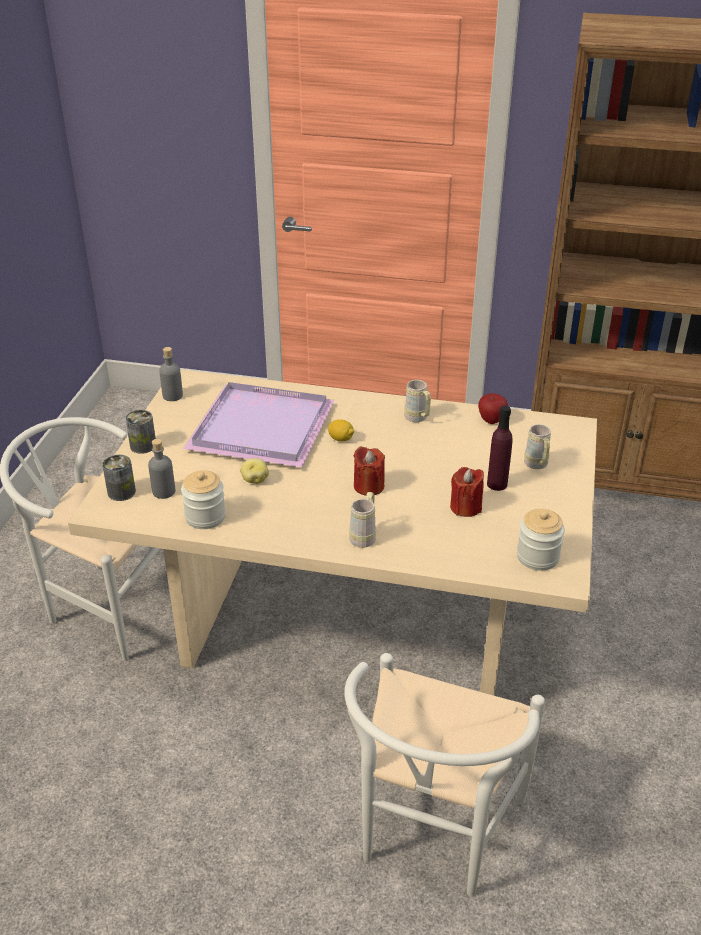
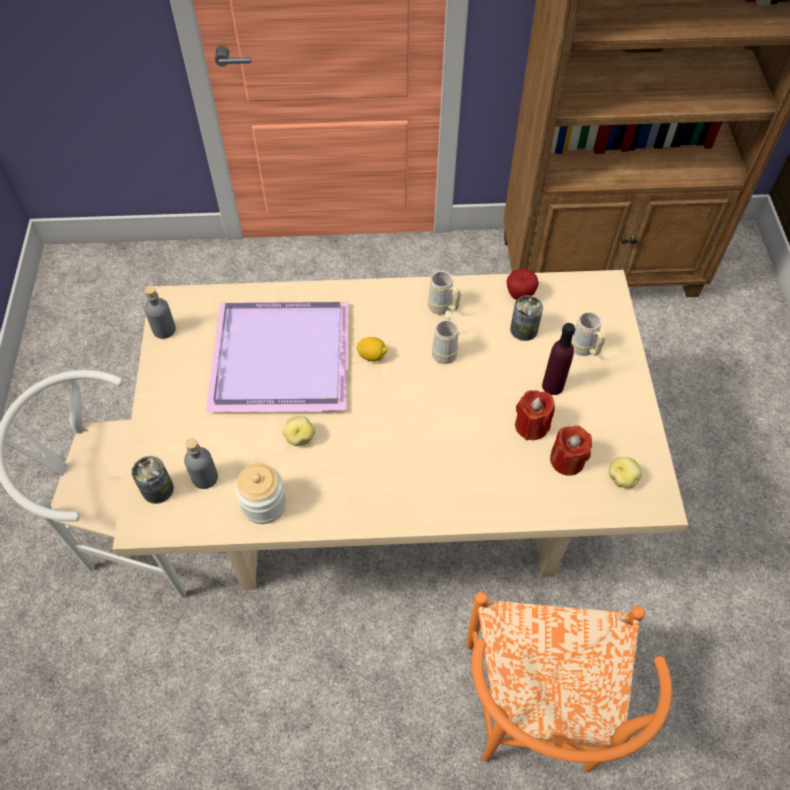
camera: 15 degrees left, 20 degrees up
(143, 445) = (157, 413): can -> can (524, 329)
(365, 536) = (442, 491): beige mug -> beige mug (445, 349)
(369, 486) = (423, 419): red candle -> red candle (567, 460)
(431, 835) = (536, 717): white chair -> orange chair
(537, 557) = (622, 478): jar -> potato

